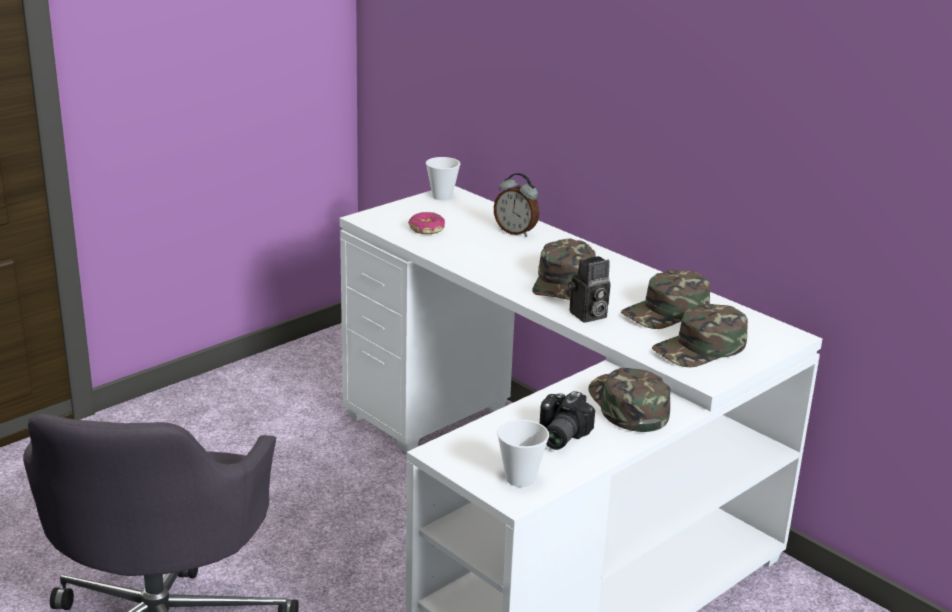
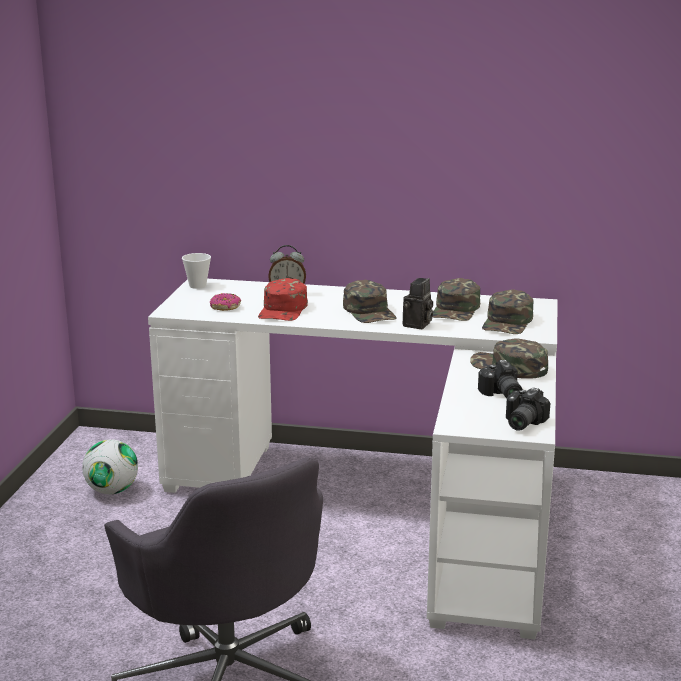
camera: 35 degrees left, 5 degrees down
(305, 396) = (112, 491): none -> football
(478, 251) = (283, 310): none -> red cap
(520, 478) = (520, 423): cup -> camera

